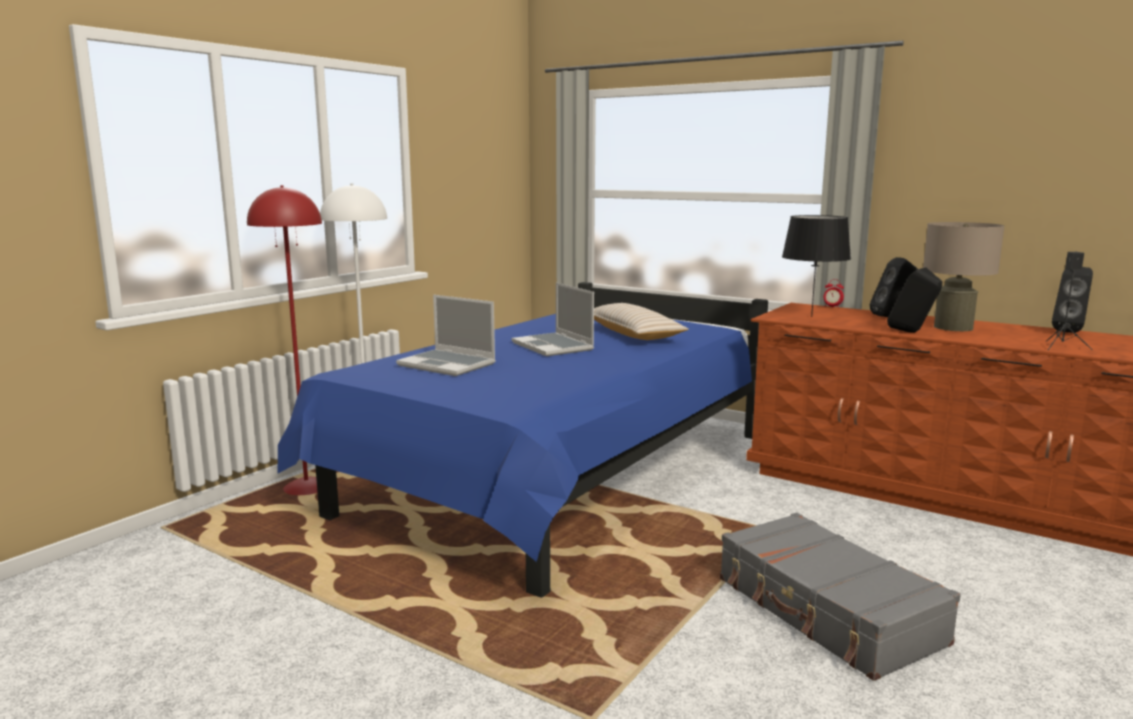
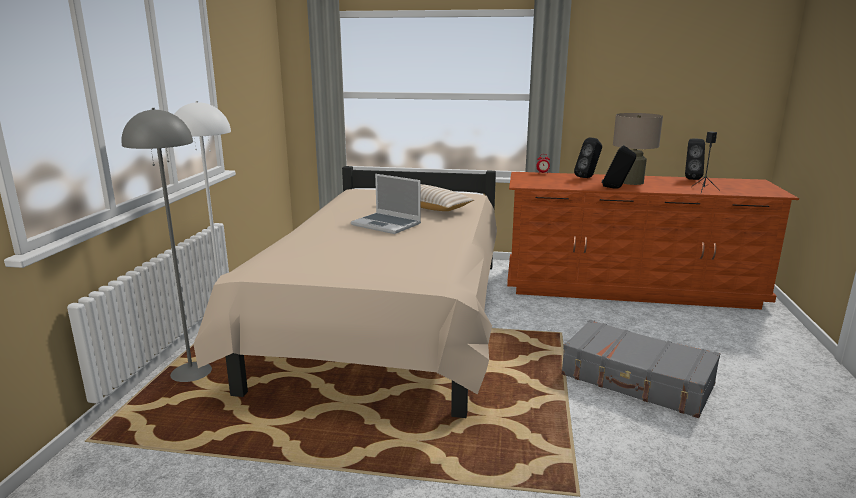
camera: 25 degrees left, 5 degrees up
(306, 487) = (191, 372): red floor lamp -> grey floor lamp
(448, 364) = (331, 252): laptop -> none
(557, 478) = (387, 323): blue bed -> beige bed
(811, 316) = (543, 182): black table lamp -> none

